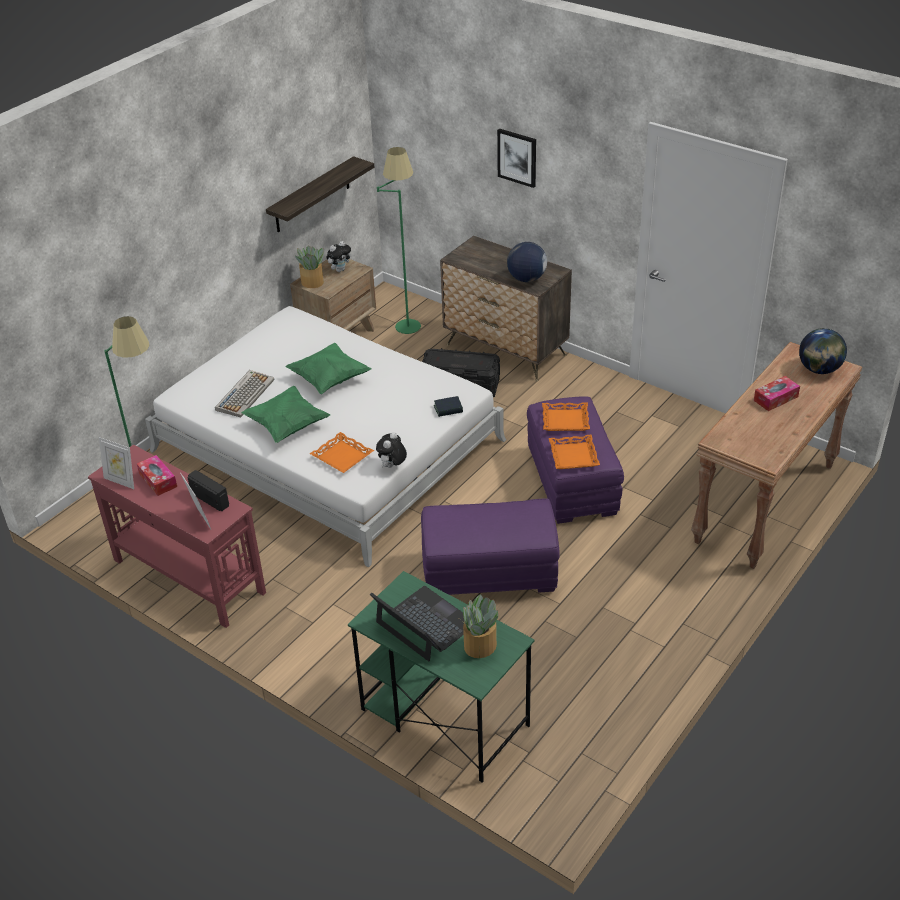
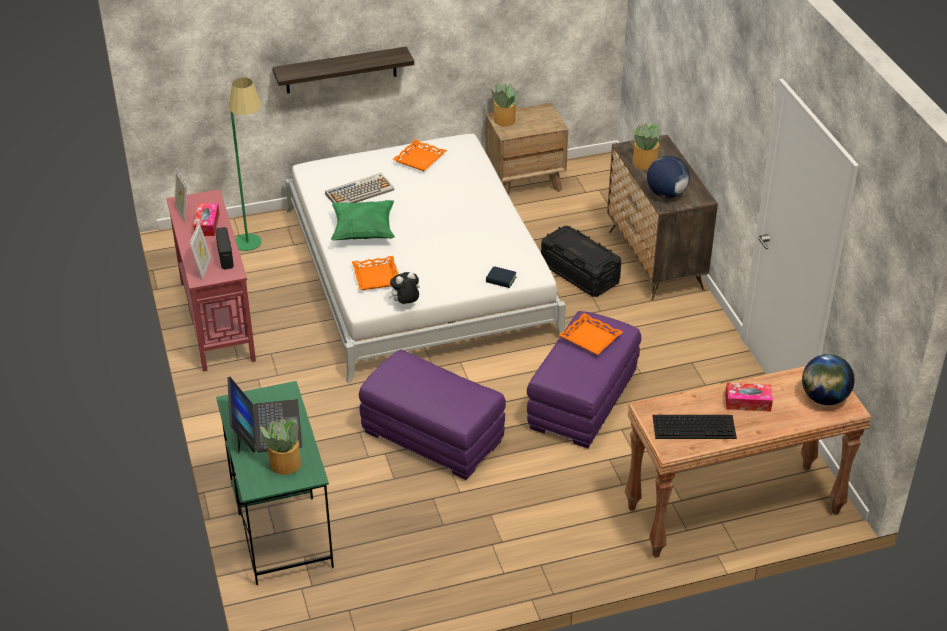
camera: 35 degrees right, 0 degrees up
(312, 195) = (532, 38): shelf -> shelf (341, 70)
(329, 379) = (435, 210): green pillow -> none
(340, 269) = (539, 119): plush toy -> none
(406, 320) = (598, 194): green floor lamp -> none
(482, 263) = (644, 163): none -> potted plant
(517, 157) = (702, 70): picture -> none
(574, 456) = (562, 371): orange tray -> orange tray (420, 159)
(763, 435) = (695, 426): none -> keyboard

